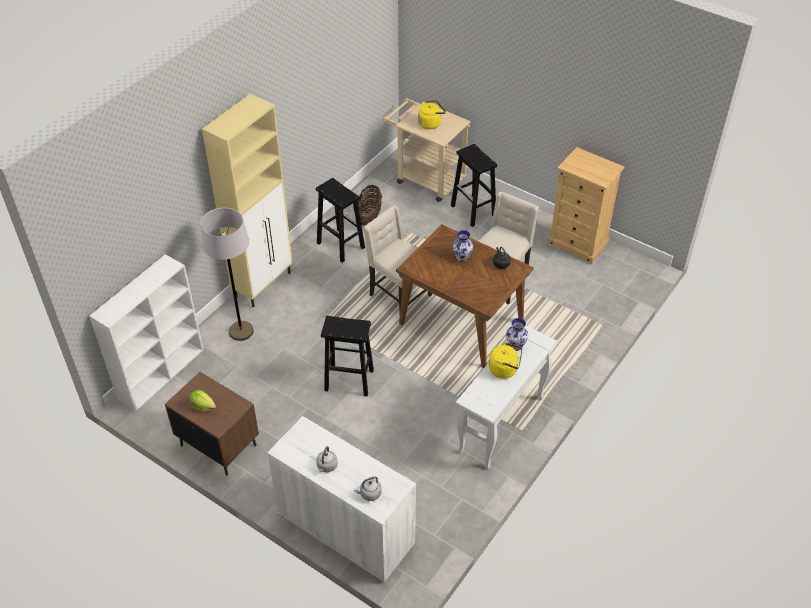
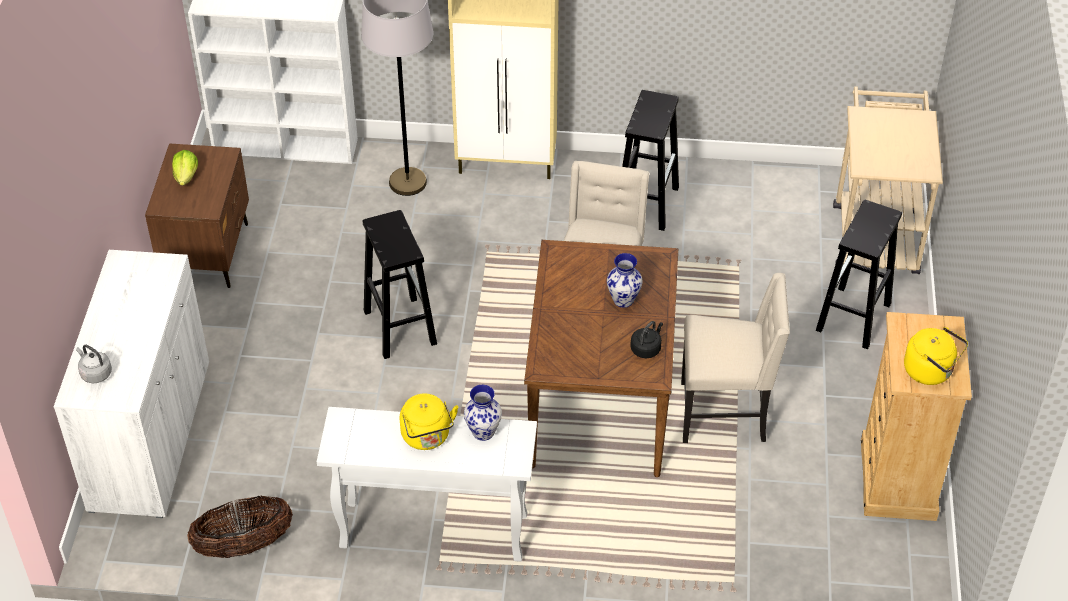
camera: 60 degrees right, 0 degrees up
(326, 466) = (117, 313): grey kettle -> none
(369, 216) = (731, 206): basket -> basket (244, 545)
(431, 123) = (889, 140): yellow kettle -> yellow kettle (931, 371)

